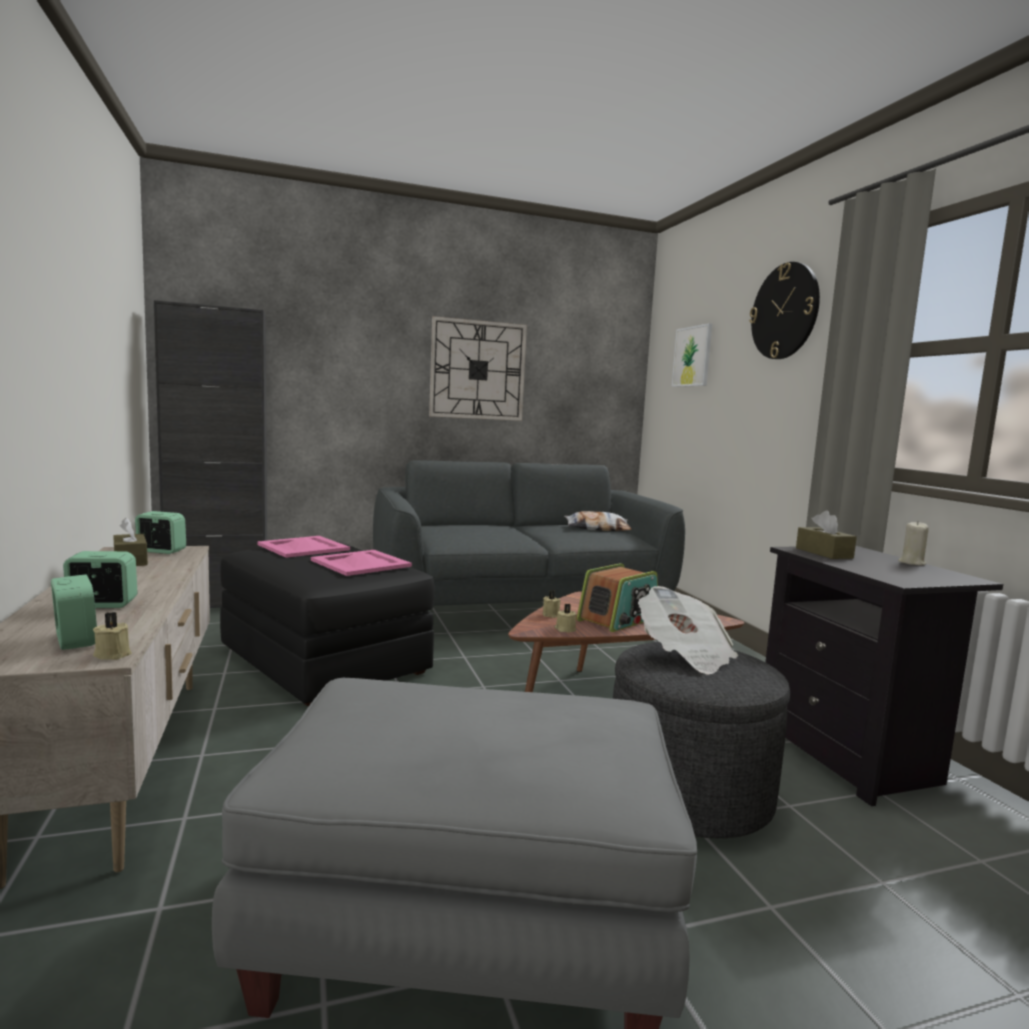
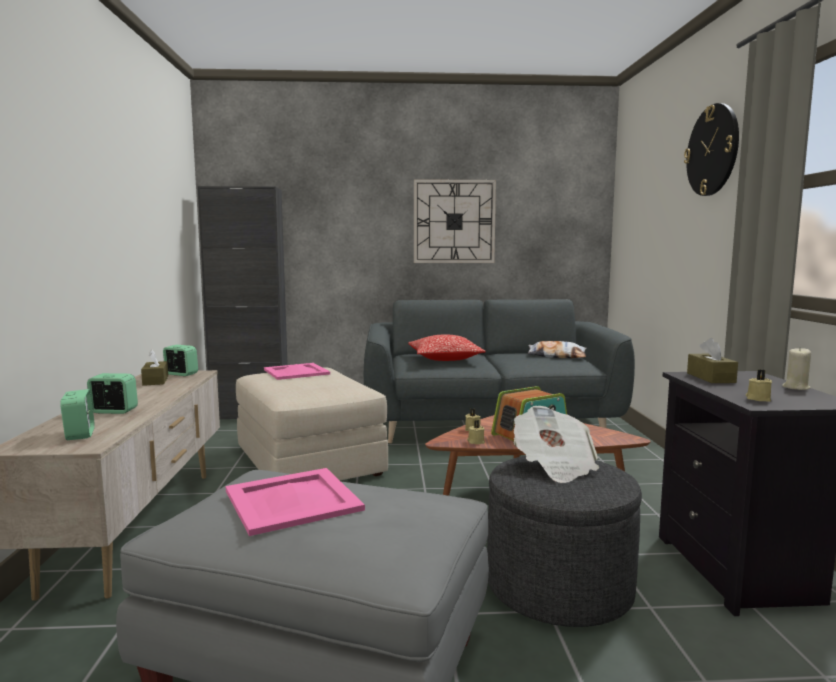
camera: 15 degrees right, 0 degrees up
(113, 654) = (95, 444): beige candle -> beige candle (758, 399)
(325, 660) = (309, 461): black ottoman -> beige ottoman
(361, 563) = (331, 384): pink tray -> pink tray (293, 499)
(477, 531) = (445, 359): none -> pillow
(692, 356) = (644, 197): picture -> none

